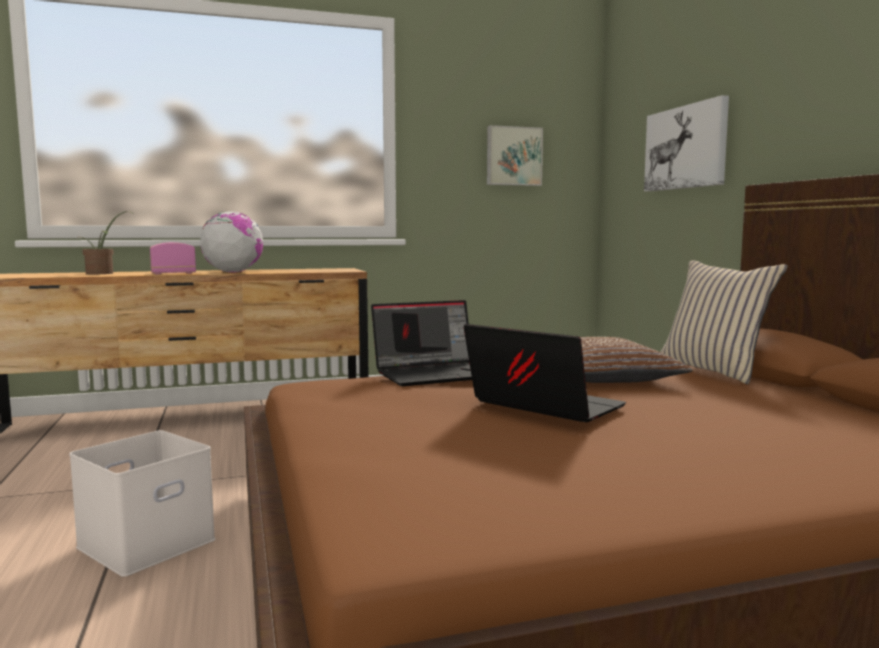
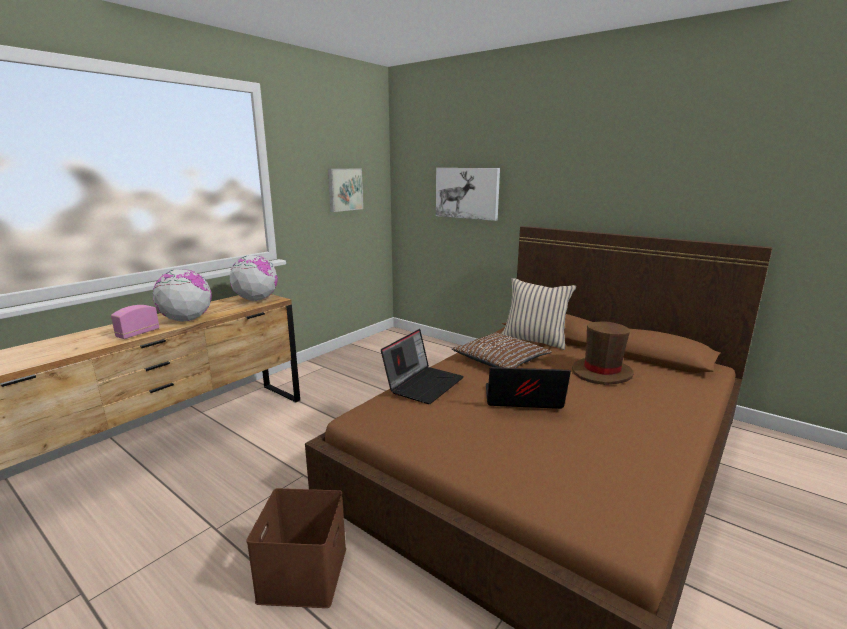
camera: 35 degrees left, 10 degrees up
(103, 273) = (58, 347): potted plant -> none
(147, 542) = (302, 572): white storage box -> brown storage box
(331, 270) = (256, 299): none -> globe
(767, 412) = (602, 373): none -> brown hat

